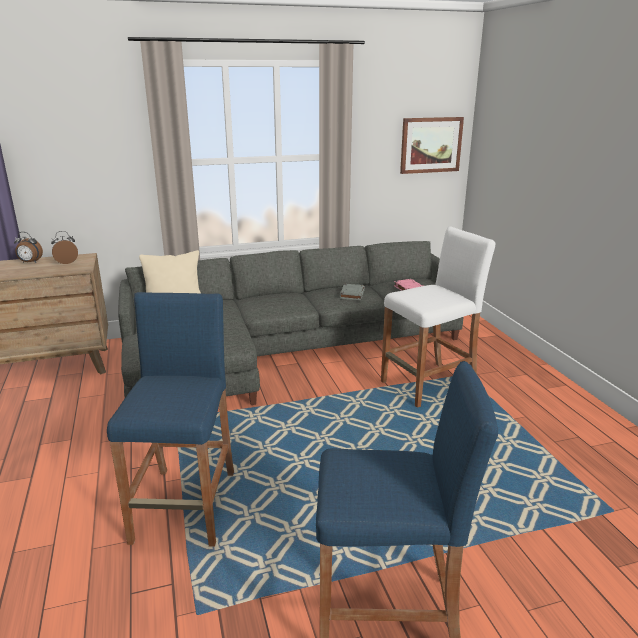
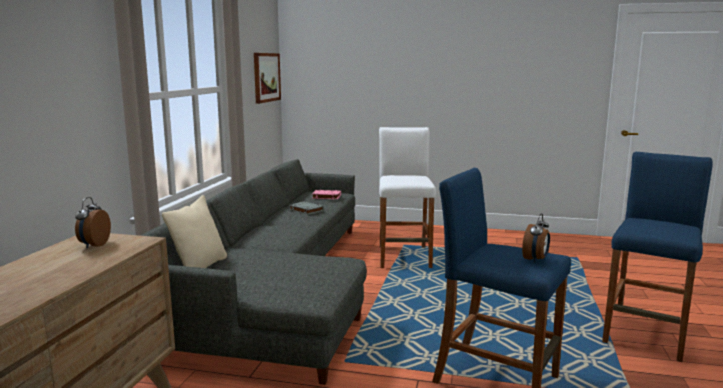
camera: 60 degrees left, 10 degrees down
(30, 262) = (39, 262): alarm clock -> alarm clock (535, 259)

